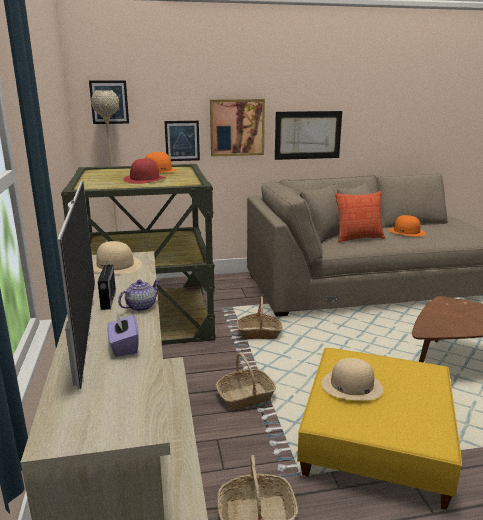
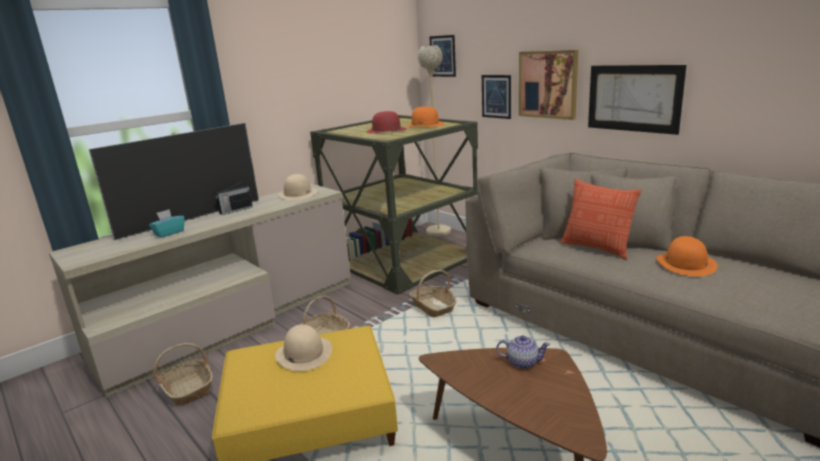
camera: 60 degrees right, 0 degrees up
(124, 347) = (169, 233): purple tissue box -> turquoise tissue box
(140, 307) = (230, 219): teapot -> teapot (522, 362)

